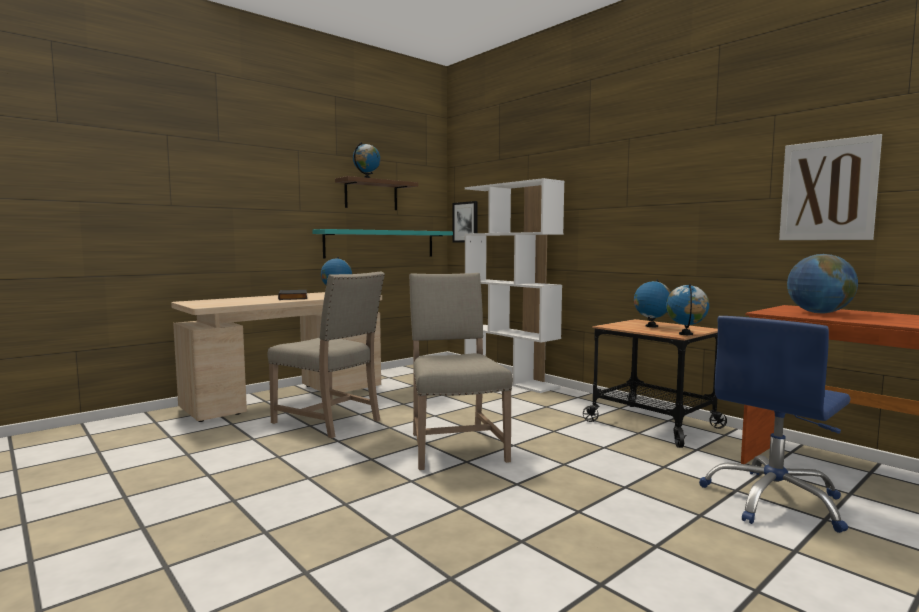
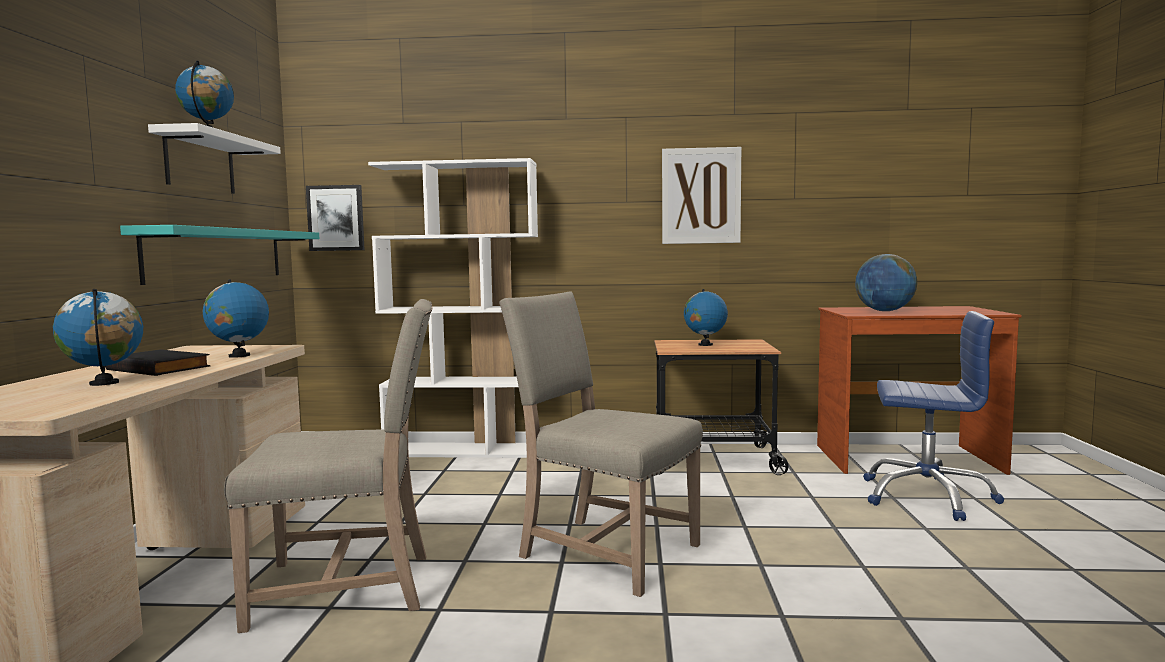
camera: 45 degrees left, 0 degrees up
(371, 195) = (200, 163): brown shelf -> white shelf
(686, 334) = (765, 348): globe -> globe (104, 383)
(774, 501) = (926, 496): blue office chair -> blue office chair turned 75 degrees counterclockwise
(828, 190) = (849, 193): picture -> picture (701, 196)

